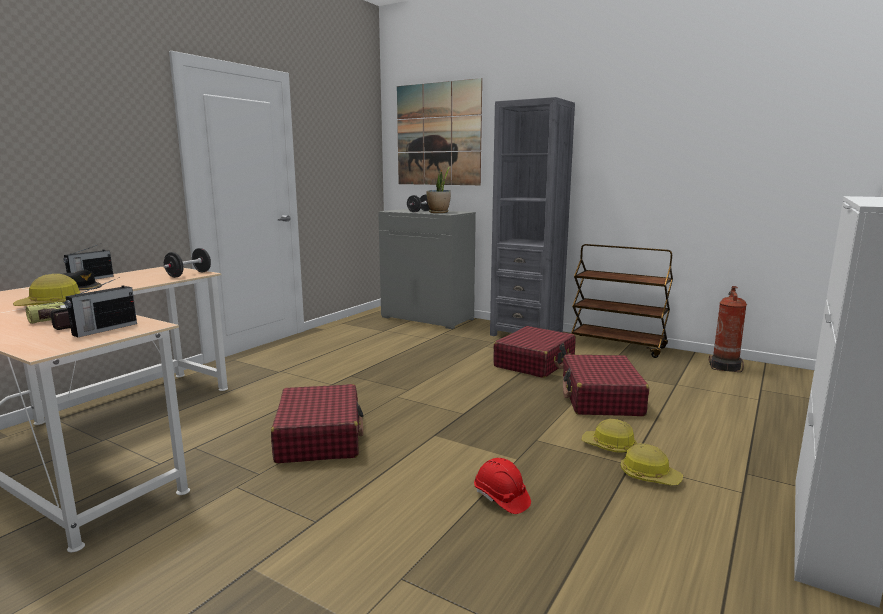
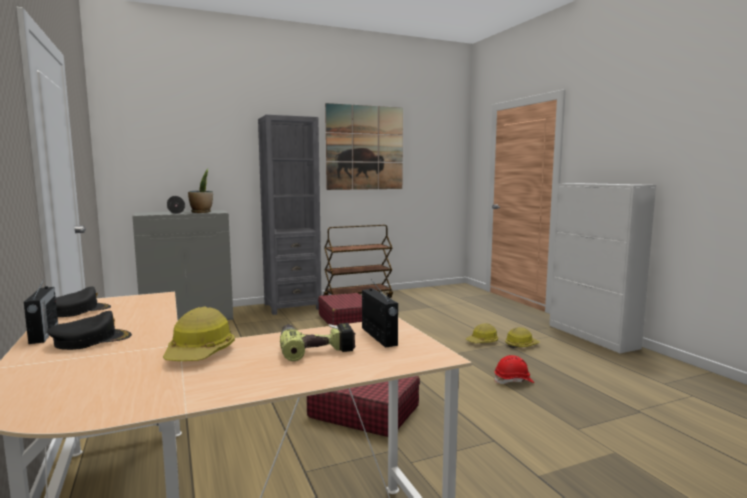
camera: 55 degrees left, 5 degrees down
(148, 272) = (77, 311): none -> black cap
(189, 274) = (150, 299): black dumbbell -> none
(438, 134) = (172, 137): picture -> picture (365, 148)
(601, 398) = (423, 324): red suitcase -> none
(725, 367) = (424, 292): fire extinguisher -> none

